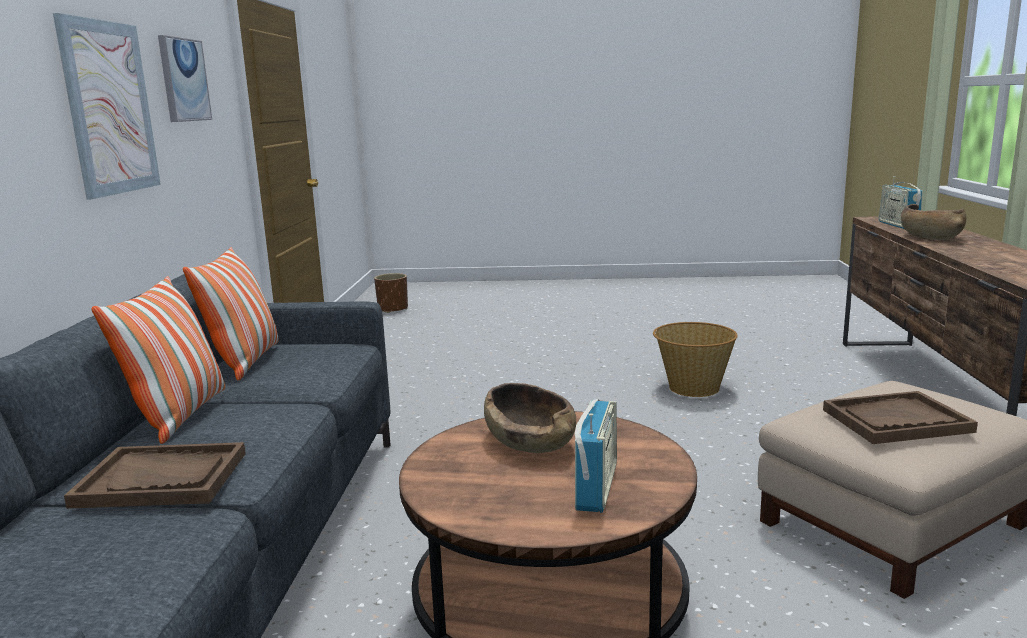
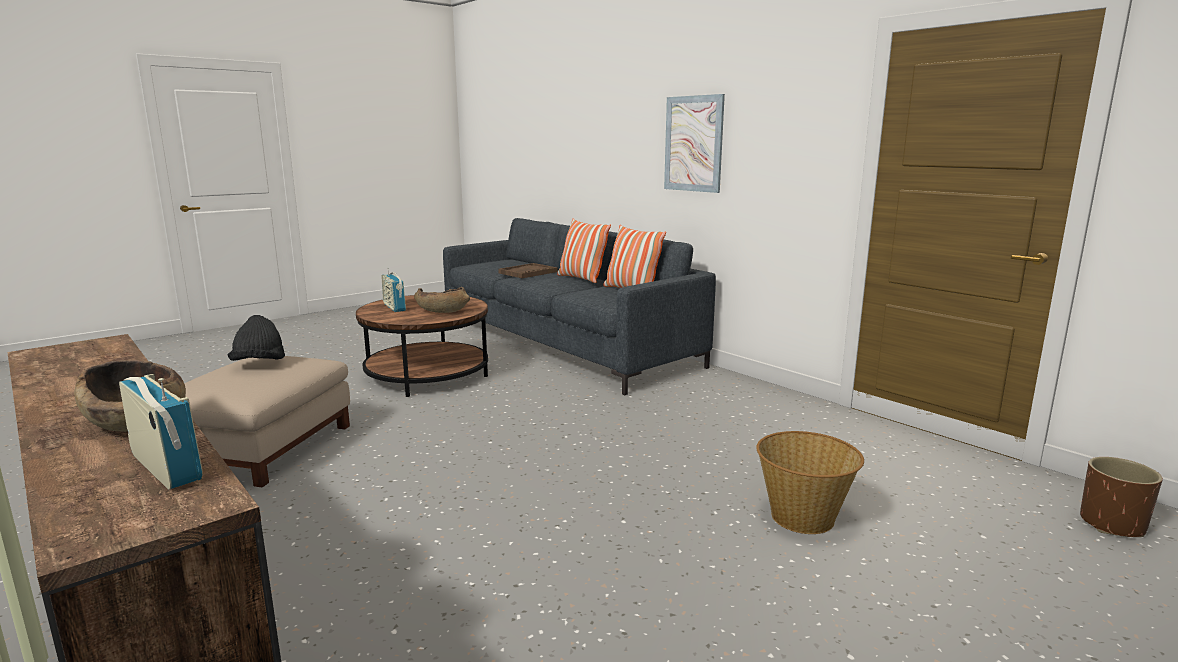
camera: 135 degrees right, 0 degrees up
(184, 80) = (772, 125): picture -> none
(693, 388) = (484, 522): basket -> basket (803, 517)
(896, 421) = (259, 364): brown tray -> black hat

